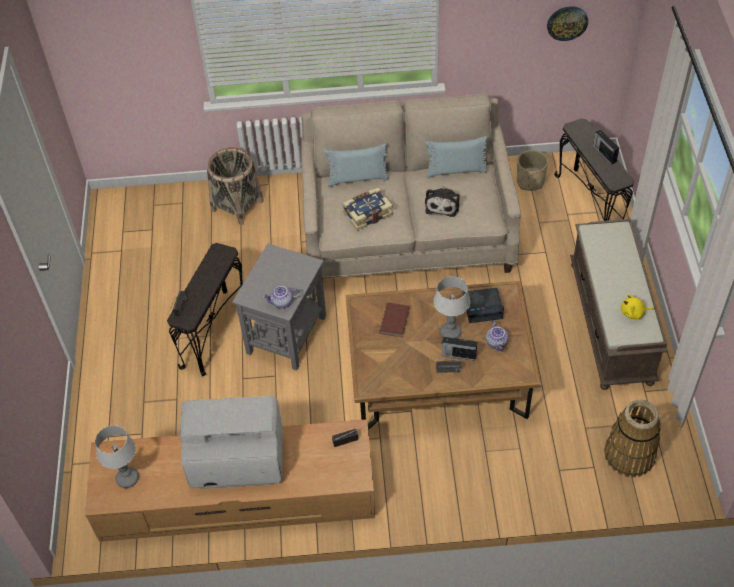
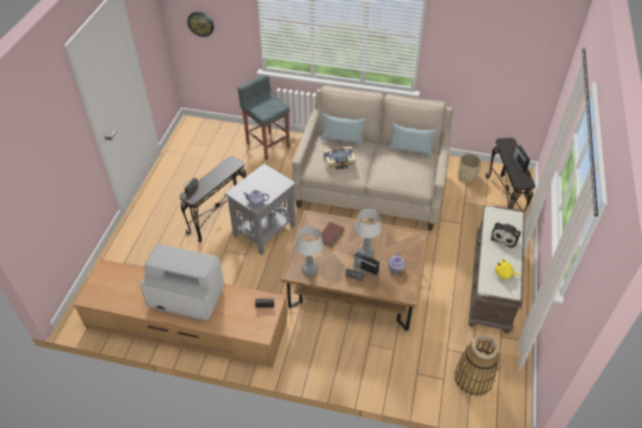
camera: 15 degrees right, 5 degrees down
(127, 479) = (111, 289): table lamp -> table lamp (309, 269)
(237, 205) = (267, 145): basket -> grey stool
(442, 204) = (392, 168): plush toy -> plush toy (505, 236)
(483, 308) = (395, 242): alarm clock -> none
(567, 22) = (513, 63): wall clock -> wall clock (200, 23)

